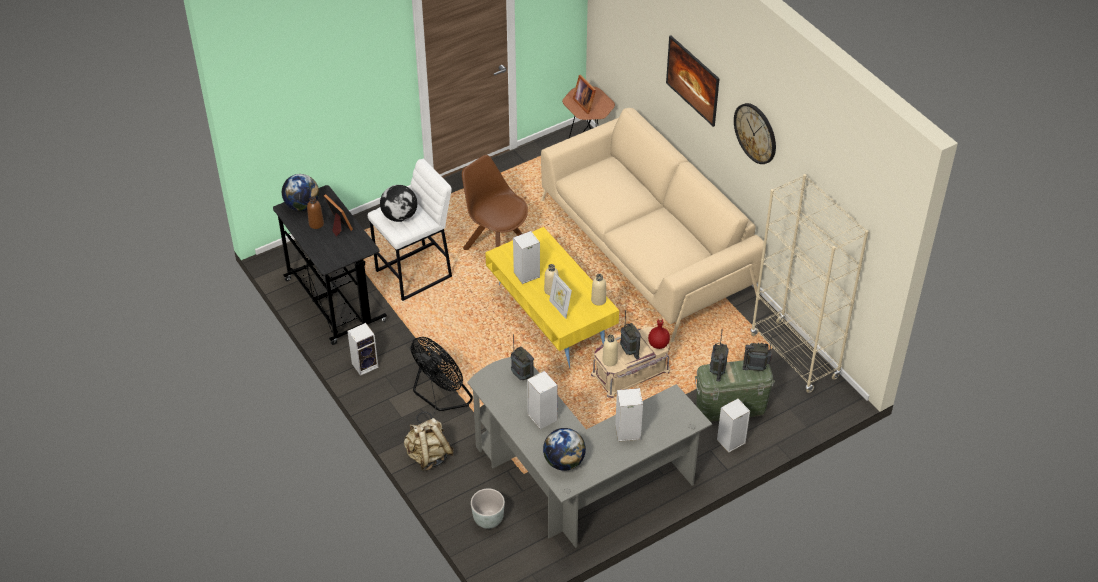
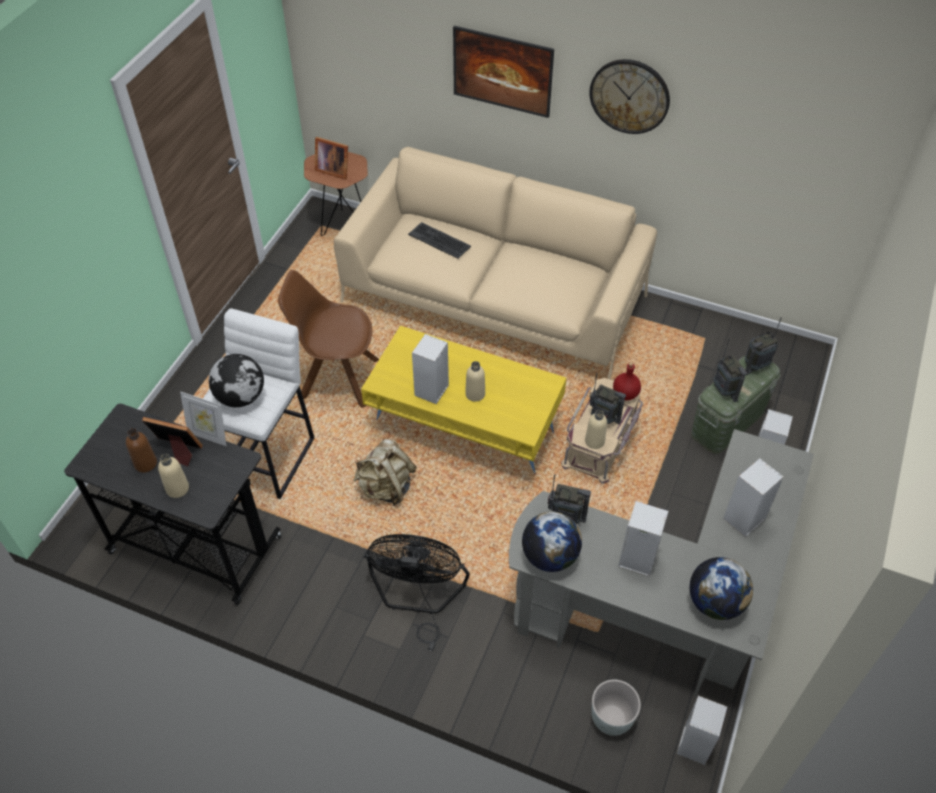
camera: 35 degrees left, 5 degrees up
(302, 205) = (105, 448): globe -> globe (549, 556)
(365, 365) = (300, 606): speaker -> speaker (694, 743)
(428, 456) = (474, 680): beige backpack -> beige backpack (386, 487)
(560, 308) = (503, 410): picture frame -> picture frame (209, 436)
(598, 300) = (535, 378): beige bottle -> beige bottle (177, 488)
(615, 184) = (439, 240): none -> keyboard
(794, 356) = (732, 336): beige bookcase -> none

